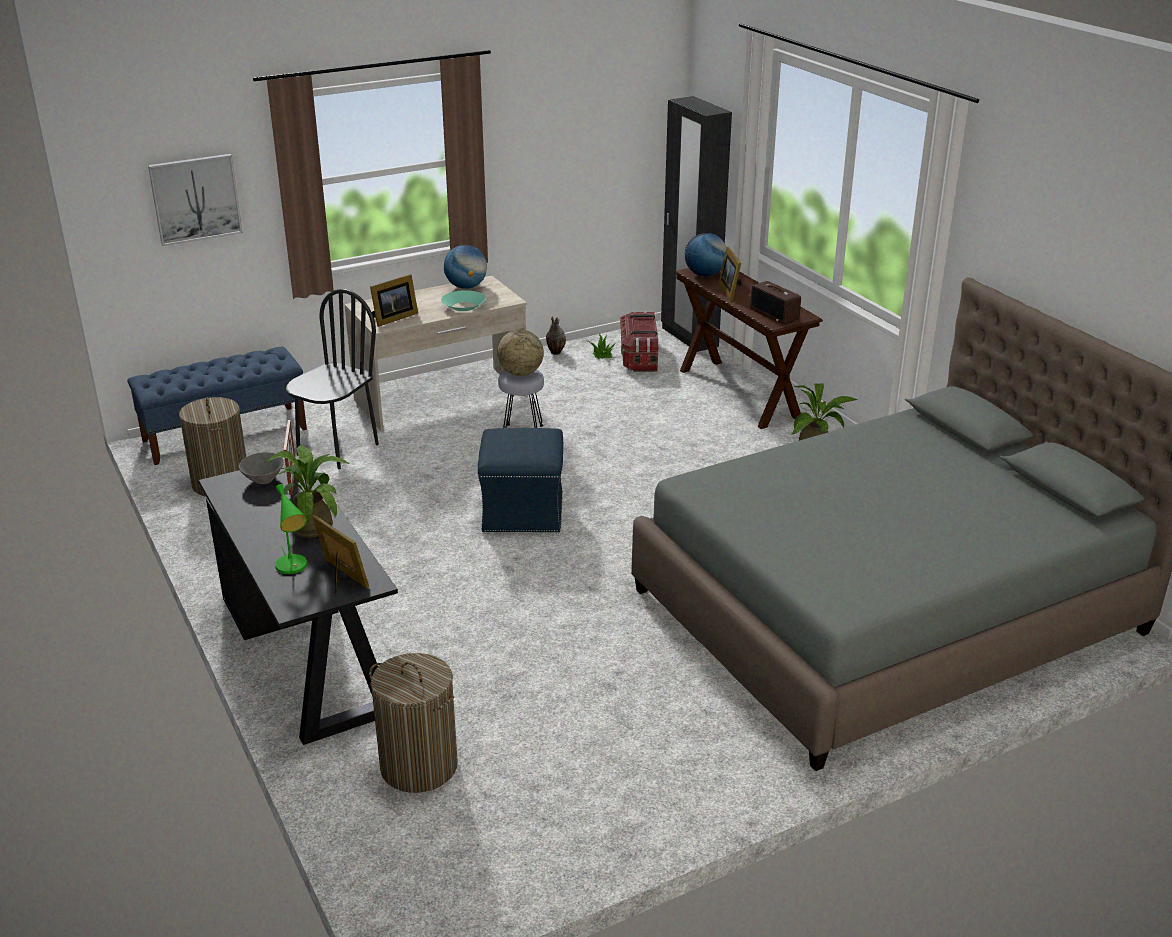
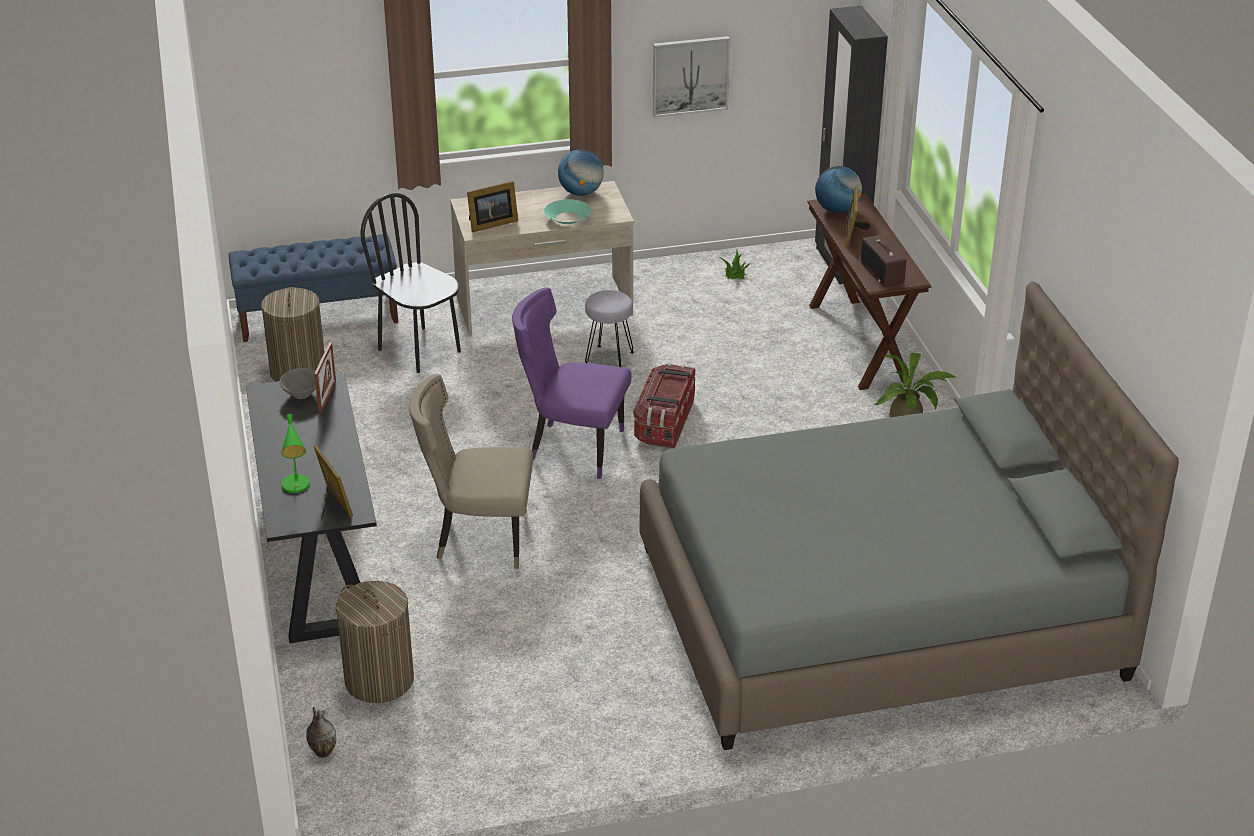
camera: 15 degrees right, 5 degrees up
(195, 199) = (306, 86): picture -> picture (690, 75)
(313, 525) = (328, 447): potted plant -> none
(337, 449) = (420, 350): black chair -> black chair turned 90 degrees counterclockwise
(466, 606) = (478, 538): none -> beige chair
(521, 373) = (609, 299): globe -> none
(522, 511) = (572, 447): blue ottoman -> purple chair
(555, 352) = (685, 264): vase -> vase (322, 752)
(639, 357) = (773, 282): storage box -> storage box (664, 422)

